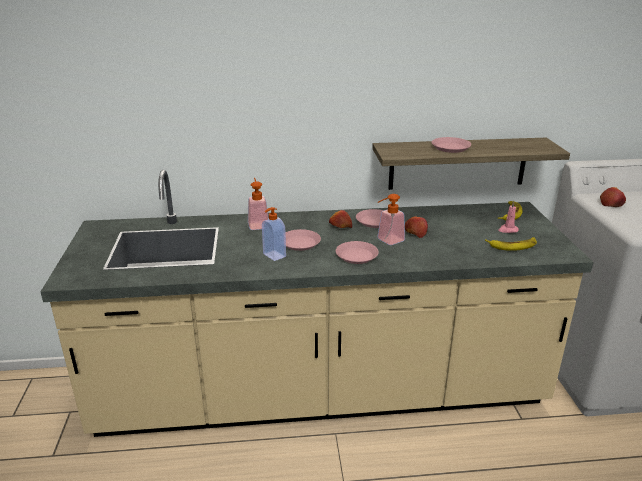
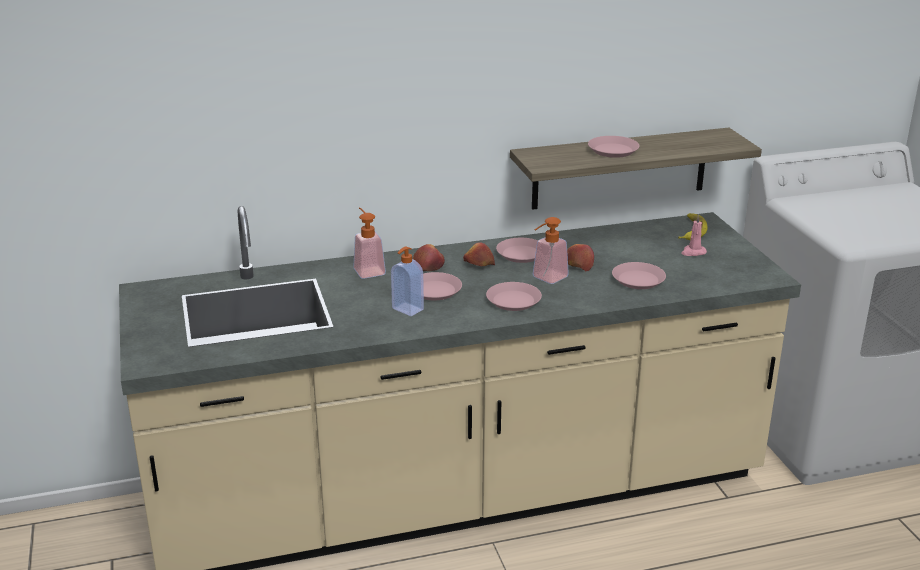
camera: 10 degrees left, 0 degrees up
(459, 248) = (638, 280): none -> pink plate
(513, 246) = (703, 272): banana -> none
(611, 203) = (815, 208): apple -> apple (429, 265)

